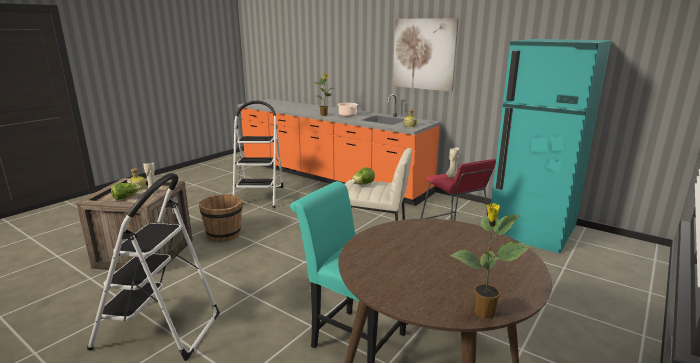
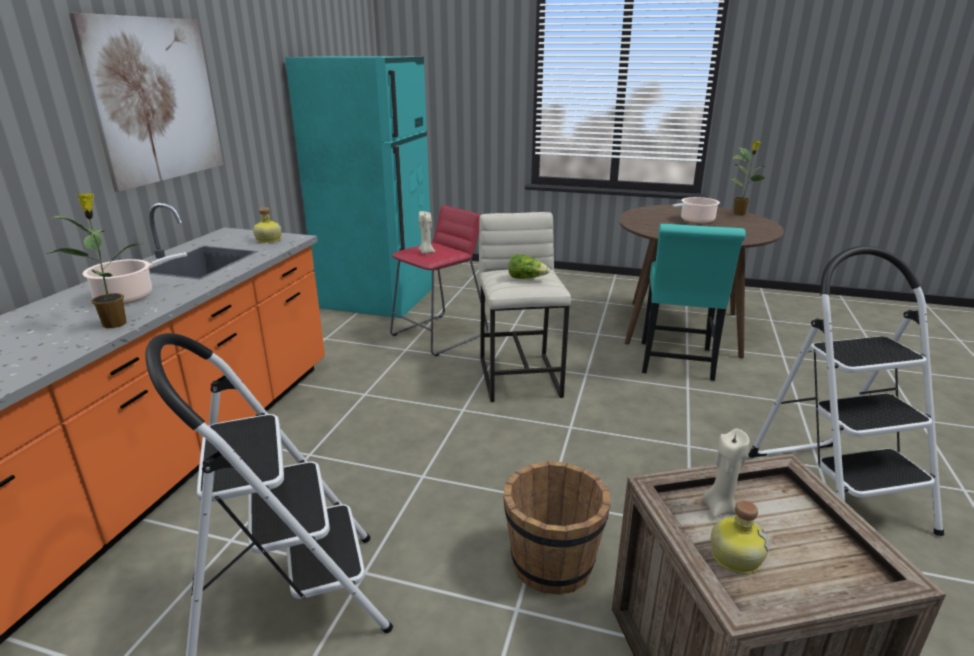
camera: 110 degrees left, 5 degrees up
(126, 197) = (795, 536): lettuce -> none
(448, 261) = (695, 220): none -> cooking pot

